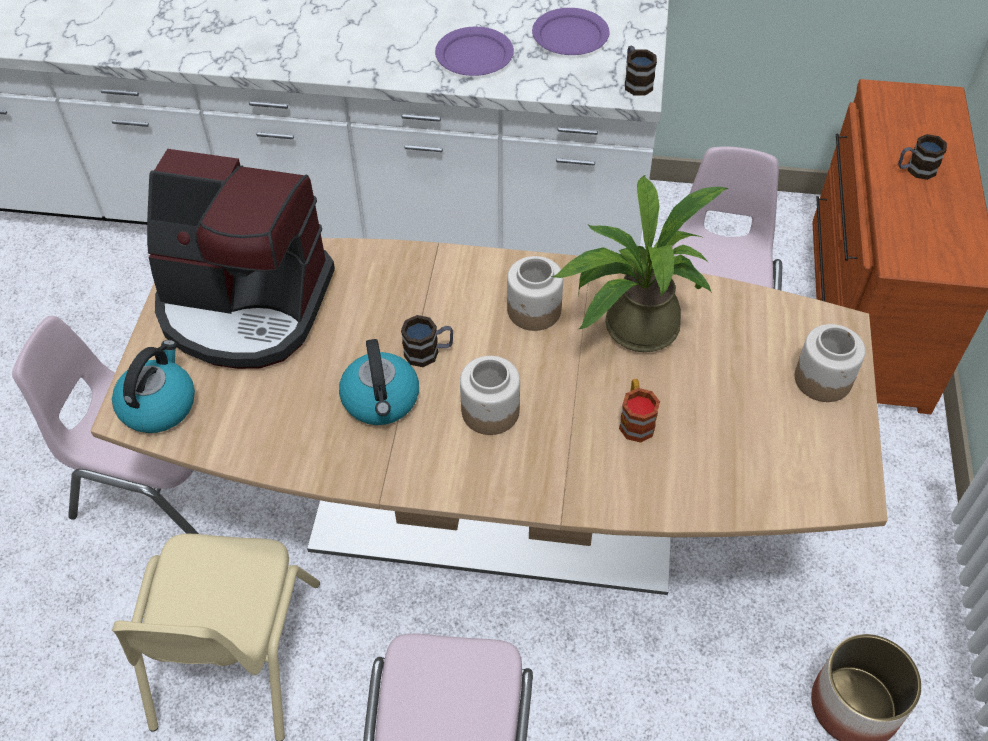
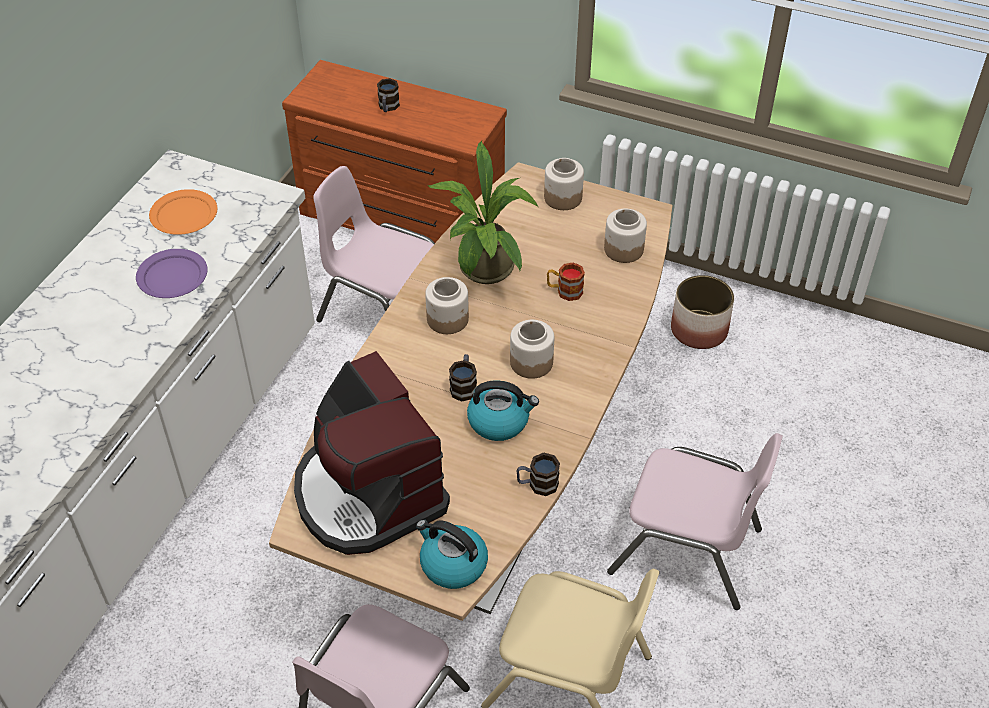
camera: 75 degrees left, 5 degrees down
(245, 306) = (368, 494): coffee machine -> coffee machine turned 120 degrees clockwise
(570, 35) = (183, 215): purple plate -> orange plate
(636, 82) = (264, 193): mug -> mug (537, 484)
(753, 473) = (623, 249): none -> jar

